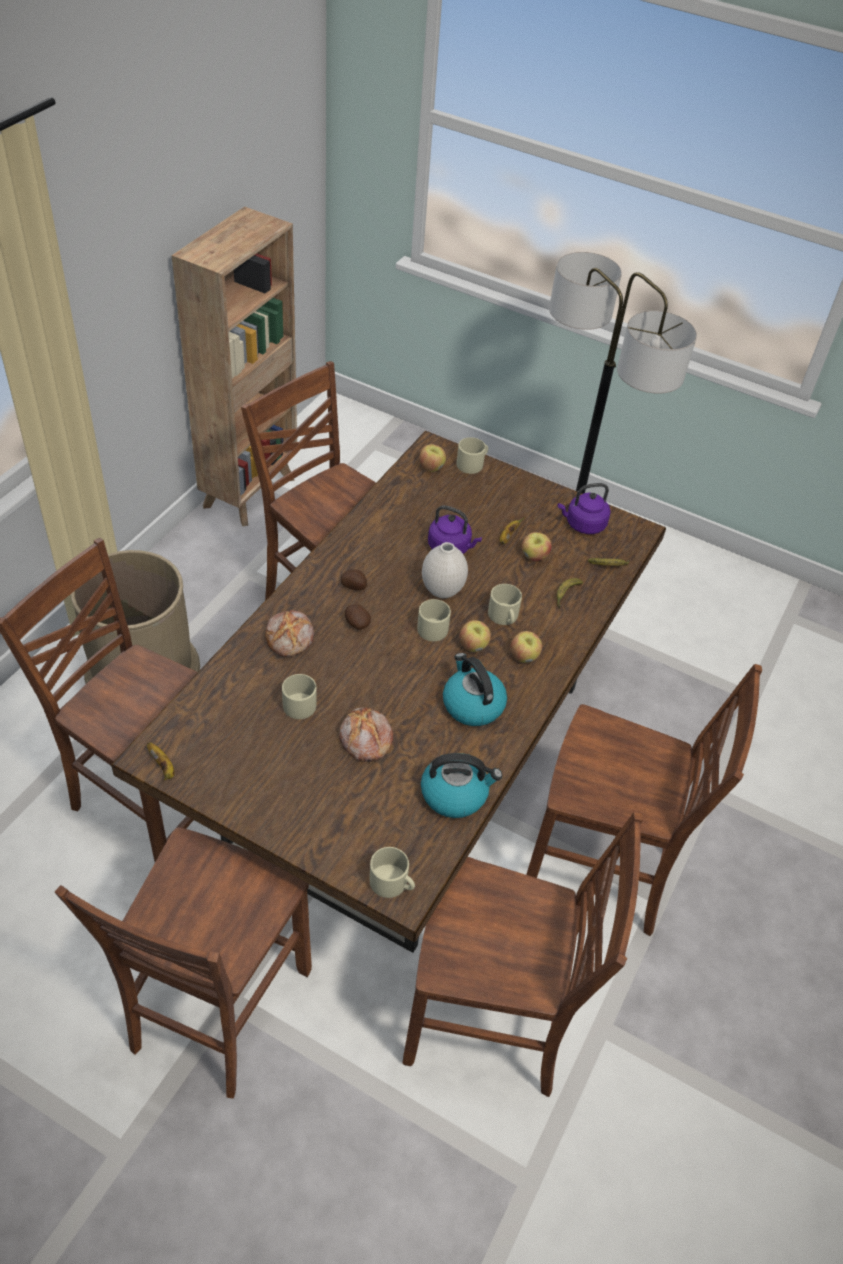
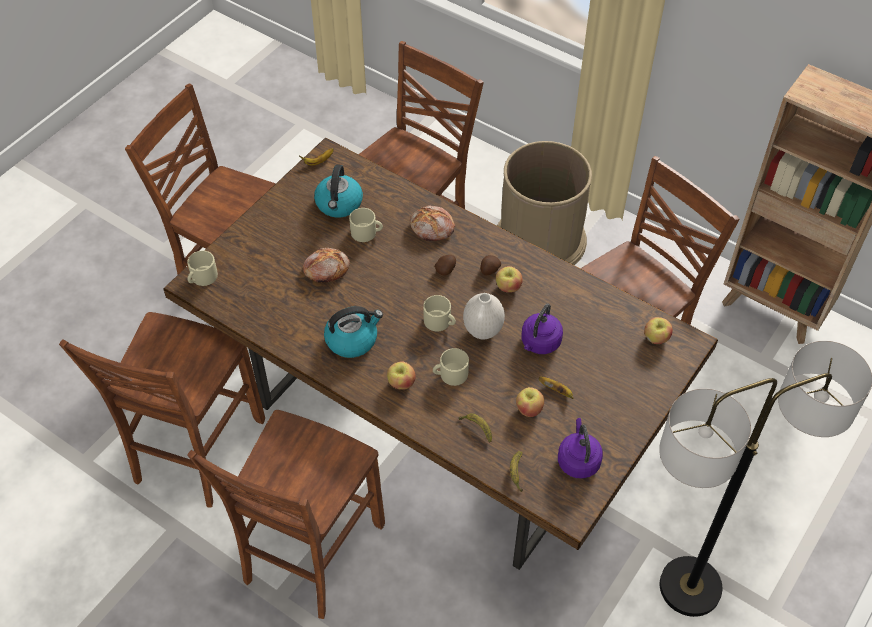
camera: 100 degrees right, 5 degrees up
(455, 794) = (268, 320): kettle -> kettle (339, 204)
(472, 463) = (667, 374): beige mug -> none
(473, 646) = (416, 347): apple -> apple (508, 287)

